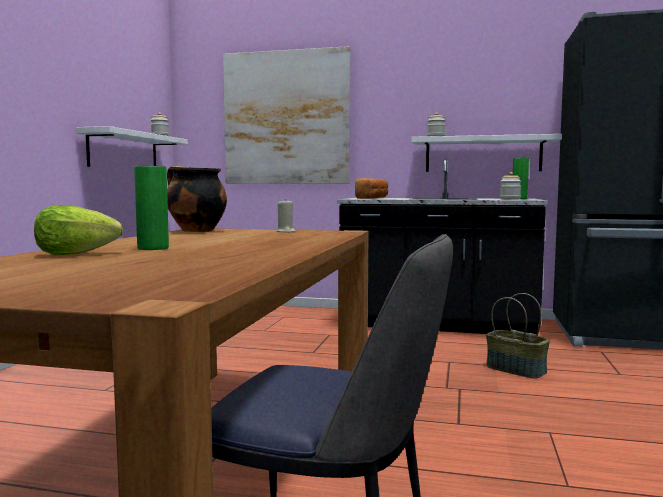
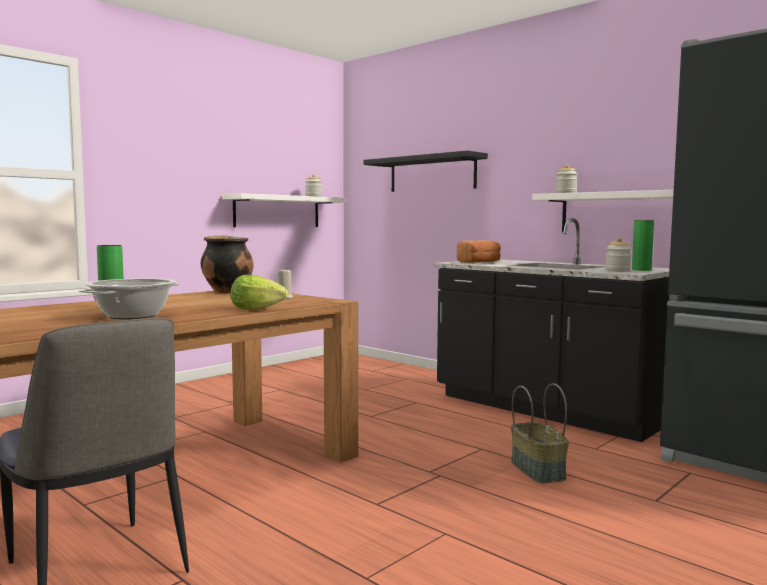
camera: 30 degrees right, 0 degrees up
(75, 254) = (49, 309): lettuce -> lettuce (256, 309)
(225, 252) = (132, 316): none -> cooking pot
(286, 118) = (432, 174): picture -> black shelf

